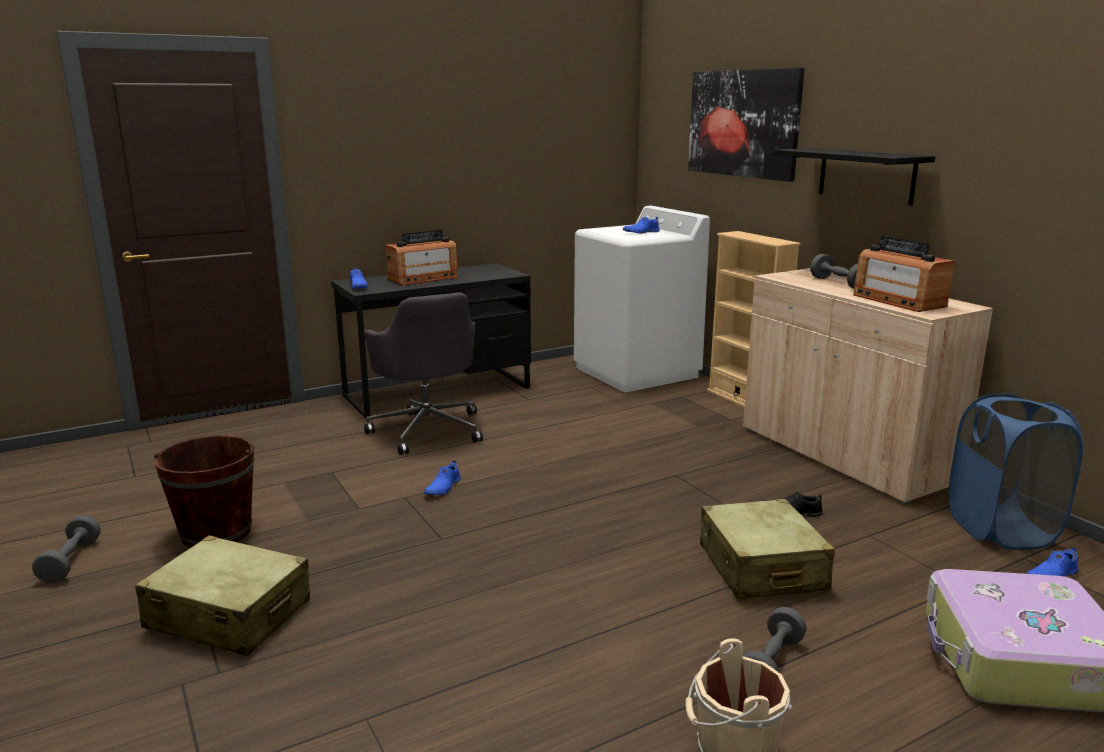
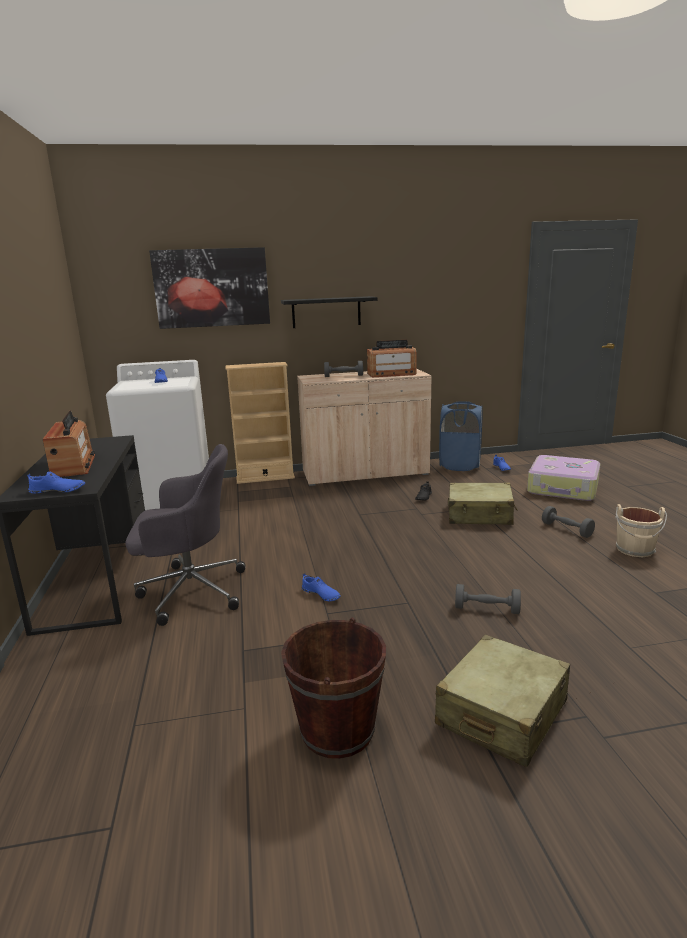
camera: 70 degrees left, 0 degrees up
(70, 561) = (355, 866): grey dumbbell -> grey dumbbell (486, 609)

